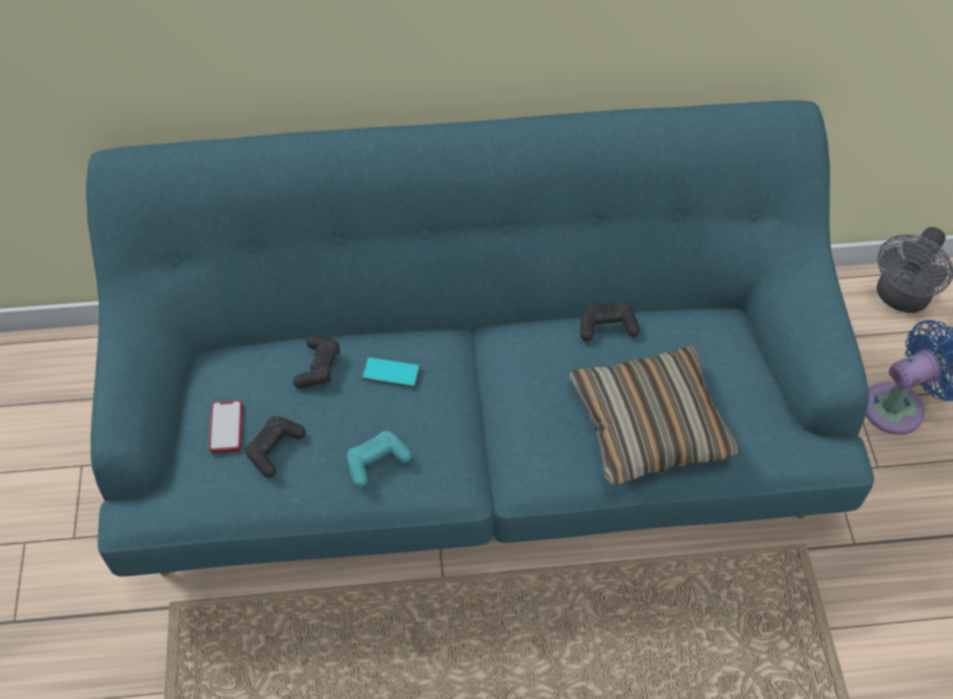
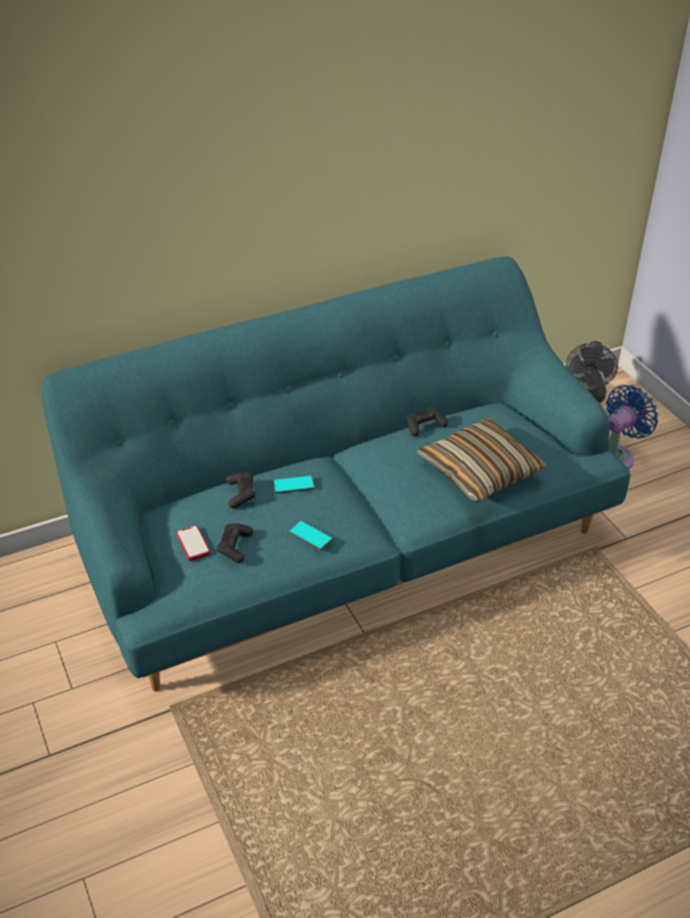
camera: 20 degrees left, 15 degrees down
(377, 462) = (310, 536): turquoise game controller -> phone

